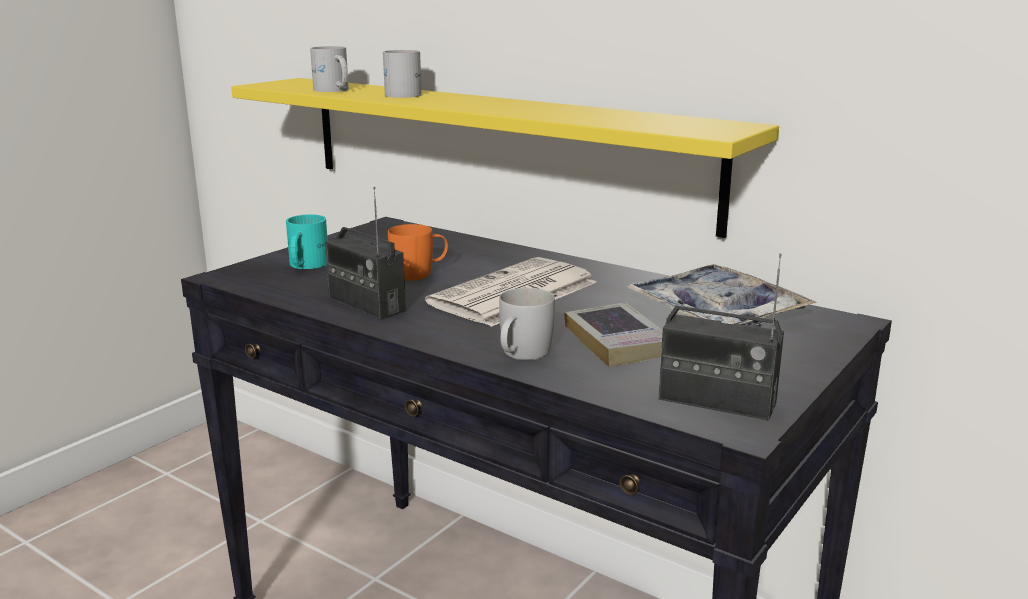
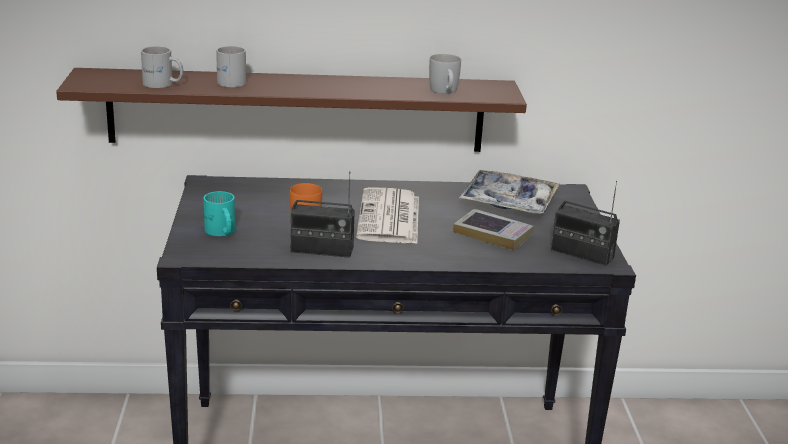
camera: 40 degrees left, 5 degrees up
(497, 148) = (297, 110): yellow shelf -> brown shelf
(521, 355) = (462, 256): white mug -> white mug (444, 92)
(716, 401) = (582, 254): radio -> radio turned 45 degrees clockwise

